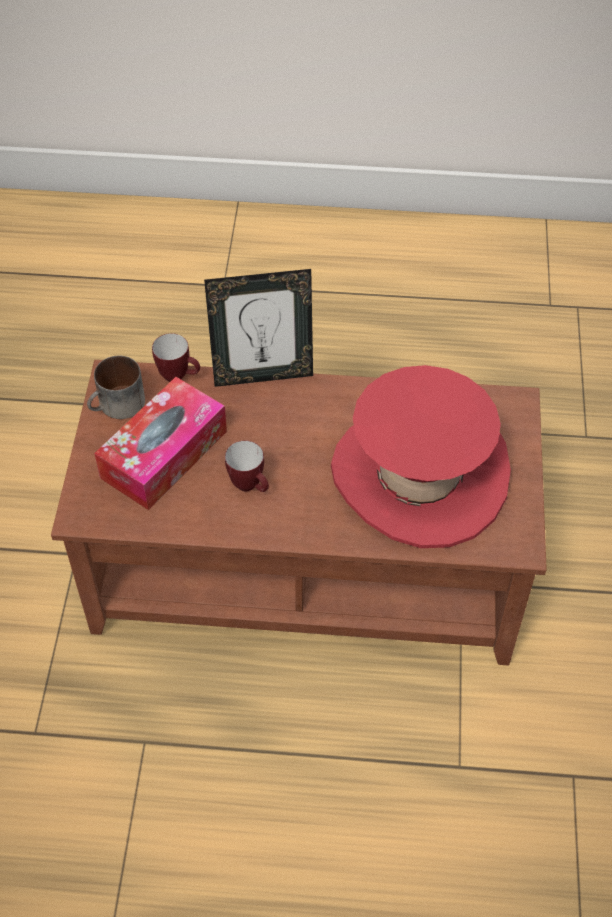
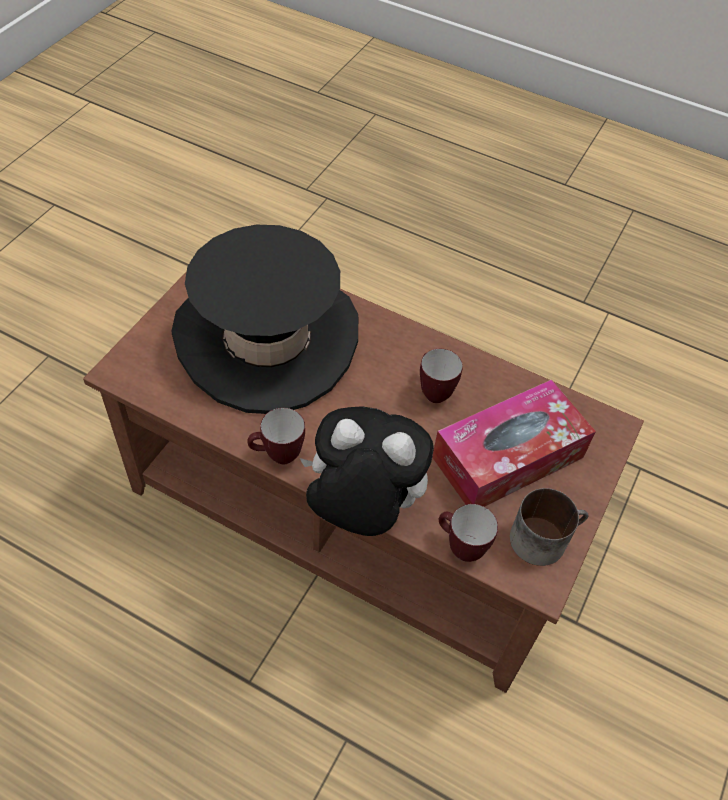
camera: 160 degrees left, 0 degrees up
(263, 375) = (361, 510): picture frame -> plush toy
(346, 387) = (277, 456): none -> mug
(419, 475) = (267, 340): red hat -> black hat

